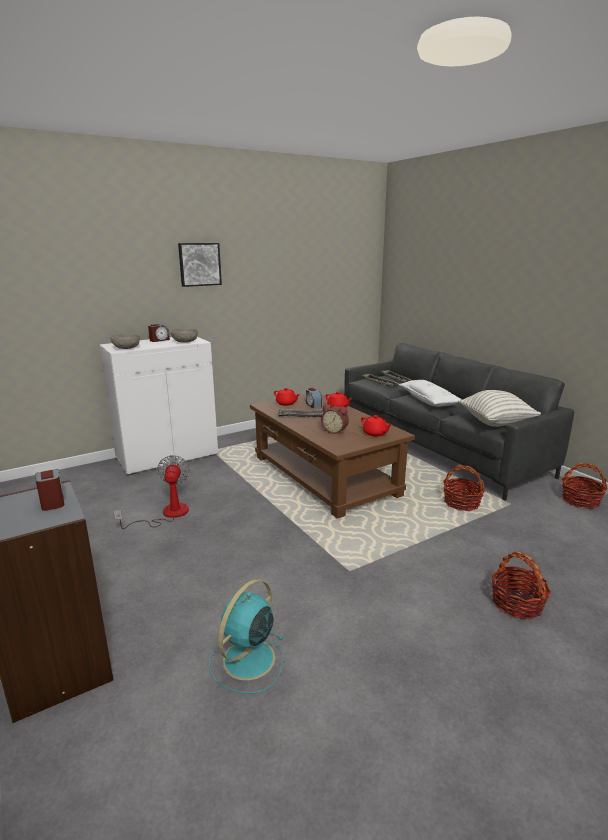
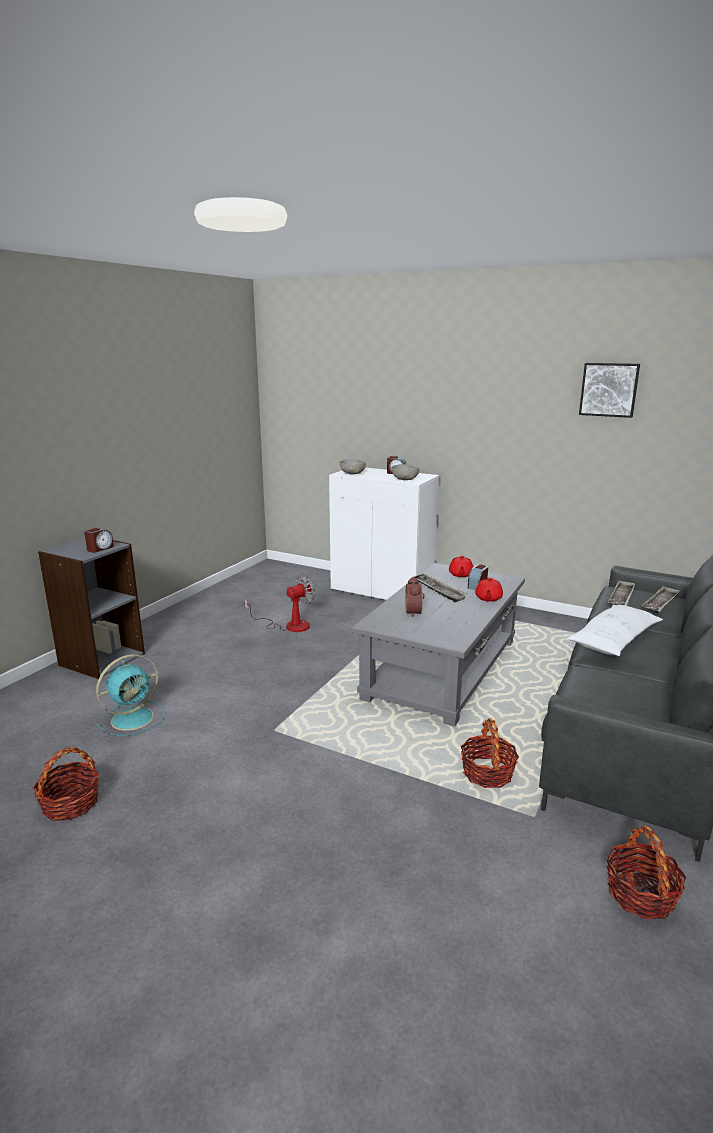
camera: 60 degrees right, 0 degrees up
(199, 264) = (457, 400): picture -> picture (609, 389)
(247, 661) = (134, 718): turquoise fan -> turquoise fan turned 135 degrees clockwise
(324, 476) = (442, 669): brown coffee table -> grey coffee table
(375, 433) = (436, 631): red teapot -> none
(495, 422) = (596, 698): pillow -> none
(517, 604) = (293, 849): basket -> basket (70, 804)

